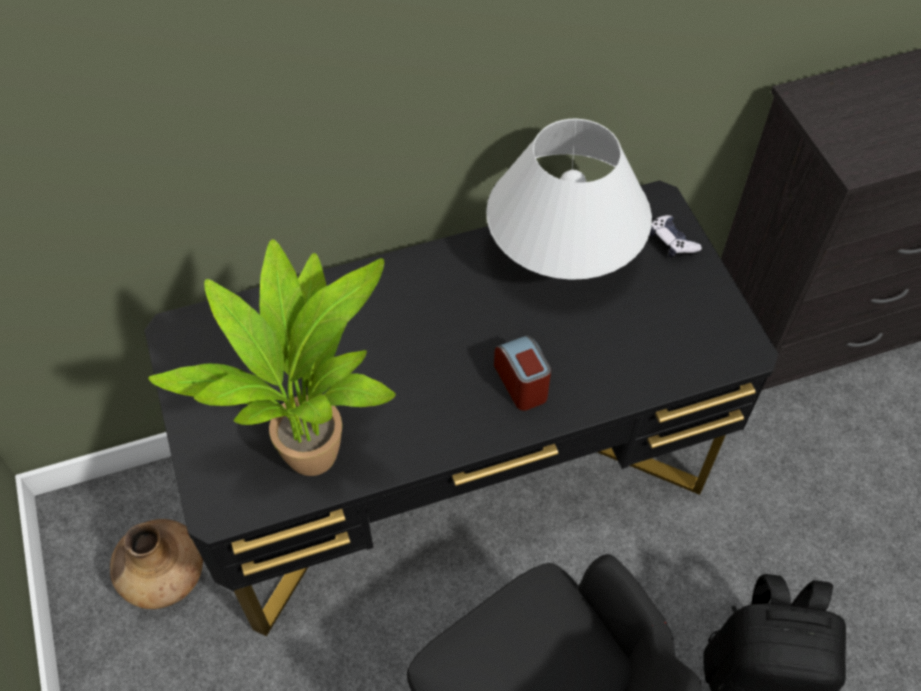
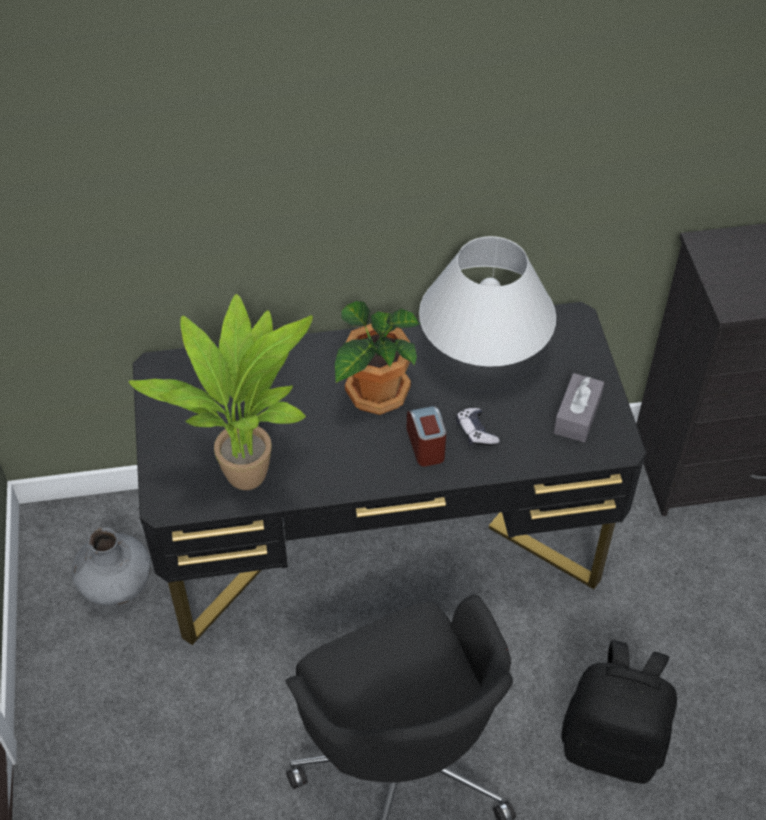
camera: 10 degrees right, 5 degrees down
(165, 577) = (116, 585): brown vase -> grey vase
(446, 326) = (375, 393): none -> potted plant
(671, 242) = (579, 352): game controller -> game controller (475, 432)
(688, 319) = (577, 415): none -> grey tissue box

